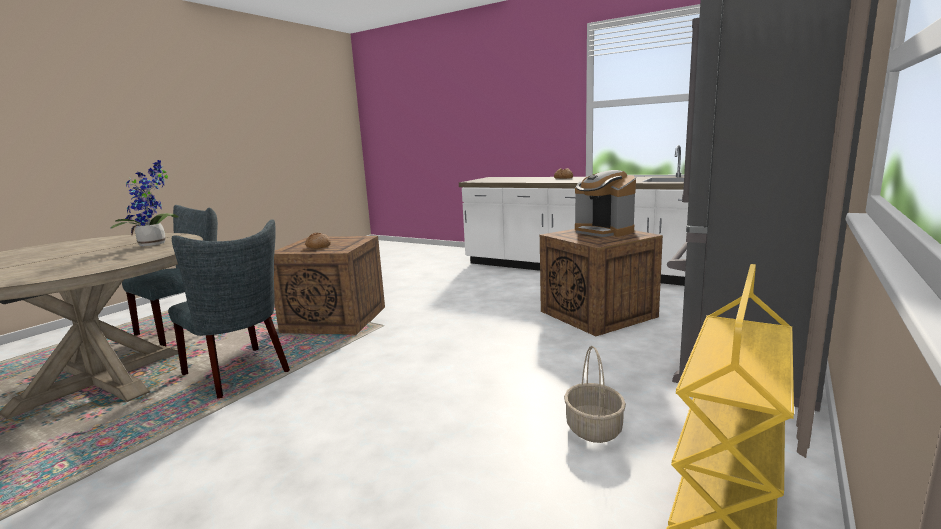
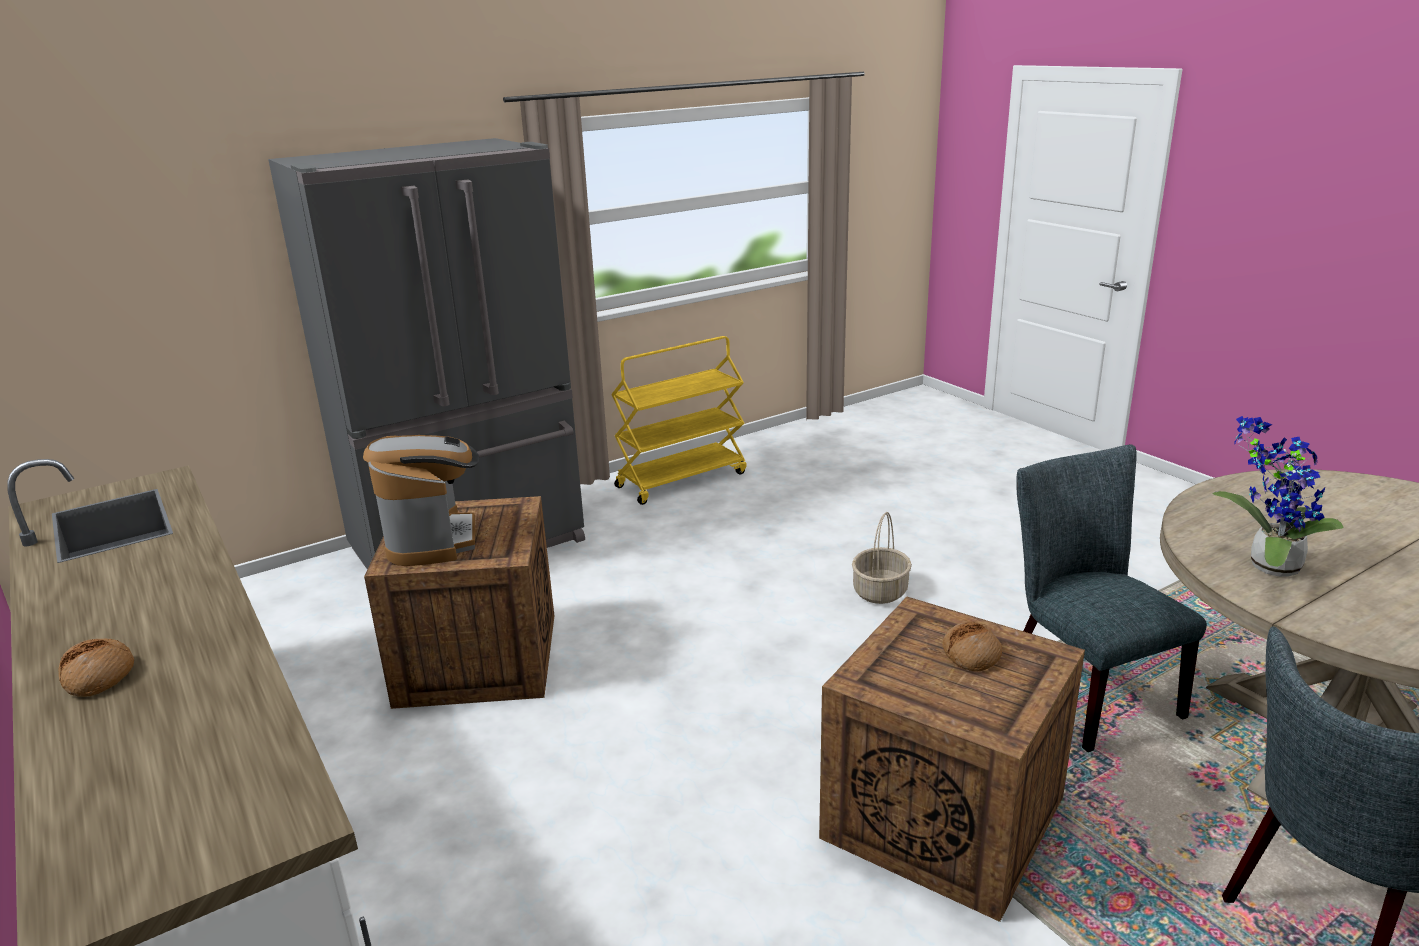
camera: 155 degrees left, 10 degrees up
(593, 428) = (706, 526): basket -> basket (880, 592)

